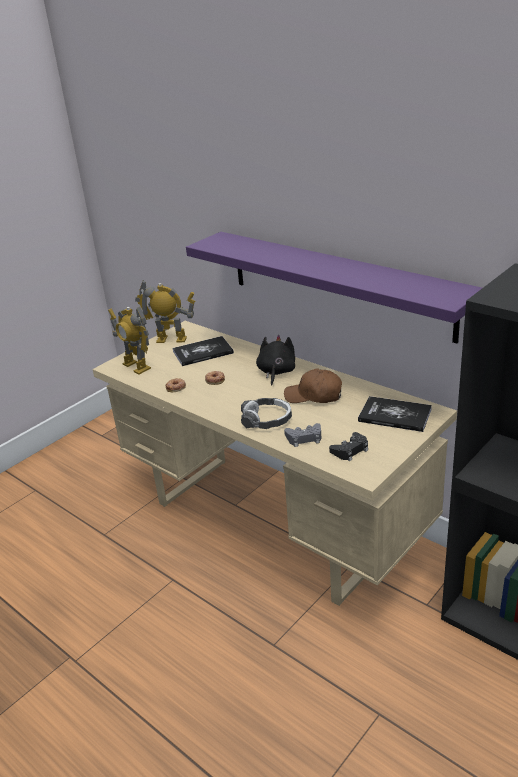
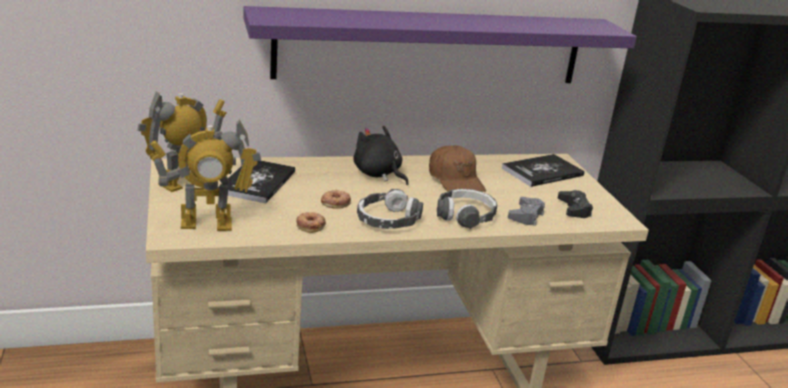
camera: 60 degrees left, 5 degrees down
(218, 402) = (388, 220): none -> headphones
(314, 395) = (455, 181): brown cap -> brown cap turned 75 degrees counterclockwise

